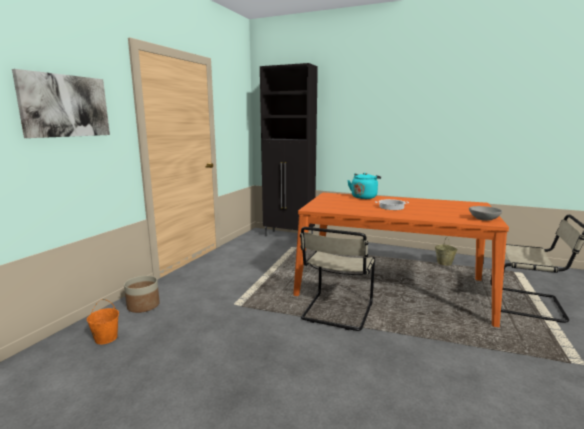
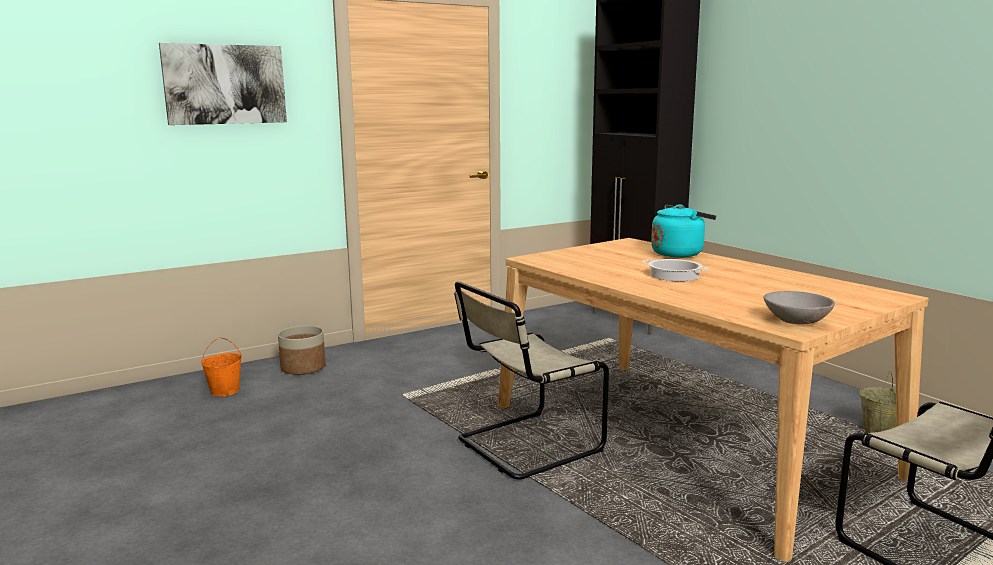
camera: 35 degrees right, 0 degrees up
(391, 287) = (683, 439): orange dining table -> beige dining table

